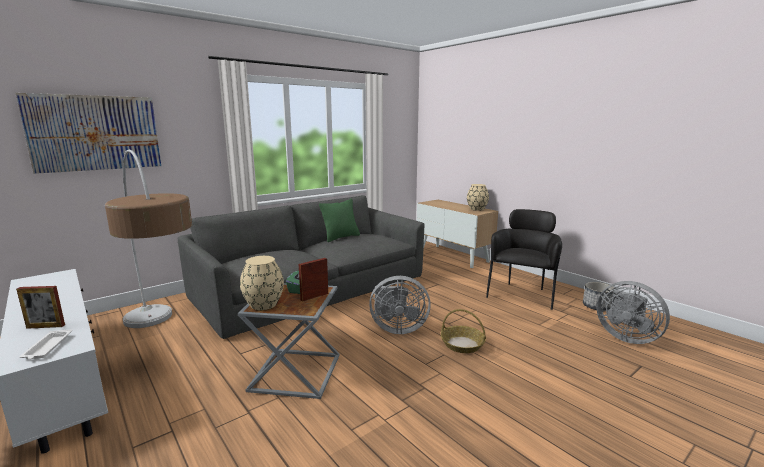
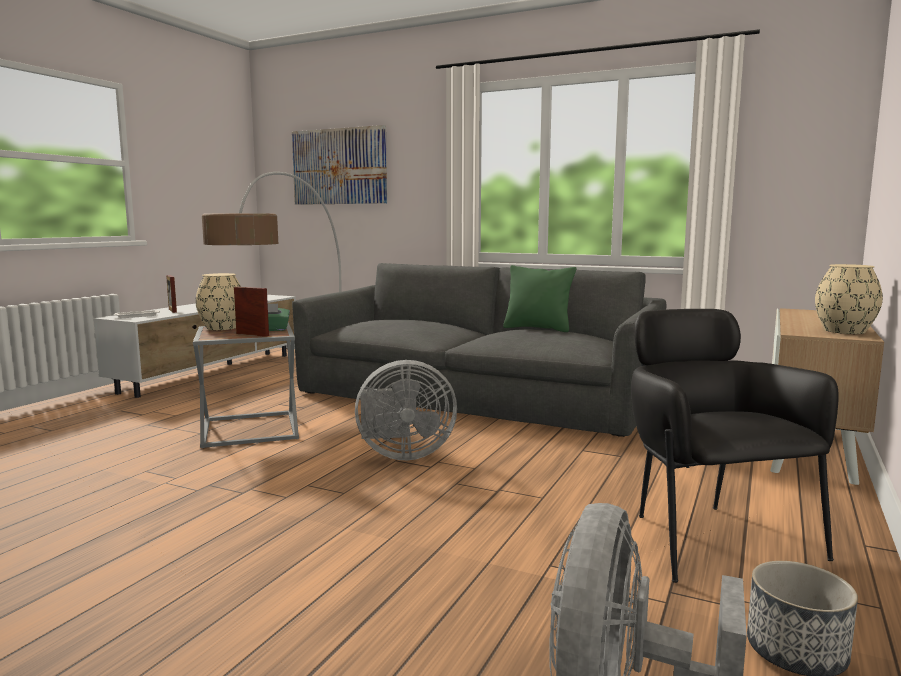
camera: 65 degrees right, 5 degrees down
(397, 328) = (402, 454): grey fan -> grey fan turned 75 degrees counterclockwise
(462, 344) = (388, 501): basket -> none
(522, 293) = (708, 536): black armchair -> black armchair turned 105 degrees counterclockwise

